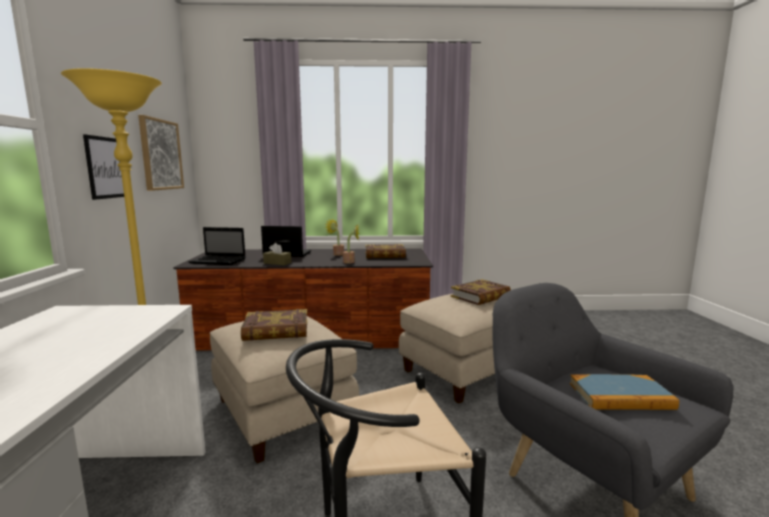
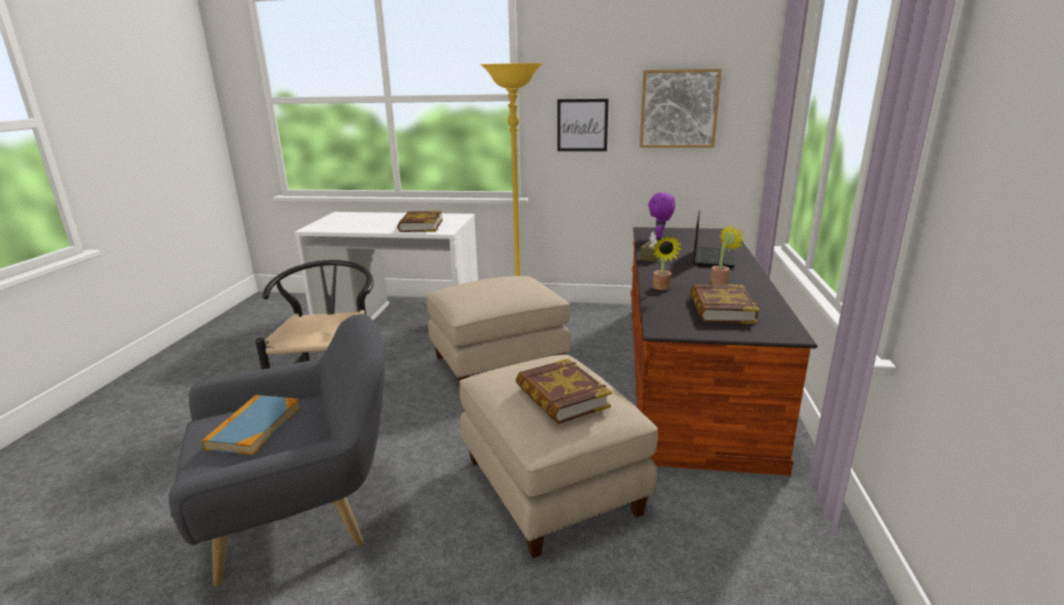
camera: 100 degrees right, 10 degrees up
(219, 261) = (660, 237): laptop -> purple plush toy
(276, 331) = (485, 286): book -> book (420, 226)

